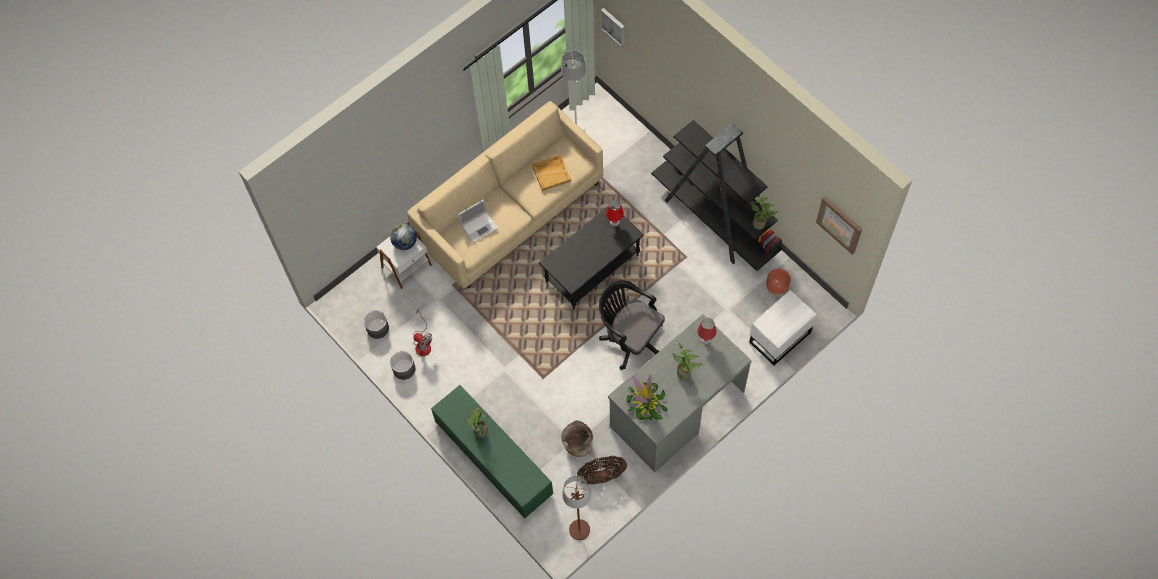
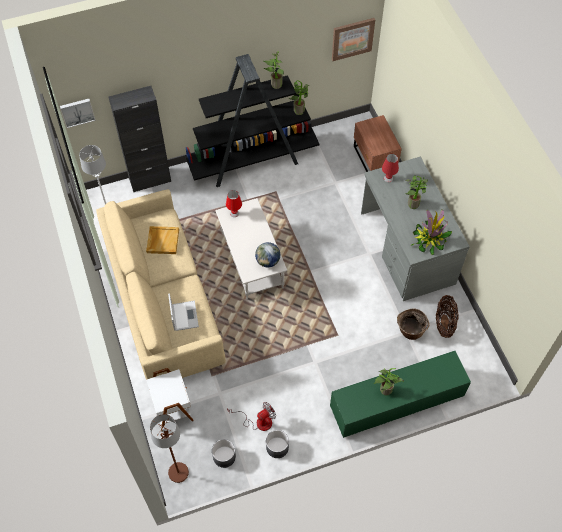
camera: 70 degrees left, 5 degrees down
(405, 243) = (166, 386): globe -> globe (268, 261)
(579, 530) = (487, 358): brown floor lamp -> brown floor lamp (178, 473)
(592, 267) = (251, 260): black coffee table -> white coffee table
(630, 338) = (330, 257): black office chair -> none
(642, 138) = (150, 180): none -> black cabinet
(747, 179) = (274, 85): none -> potted plant
(776, 289) = (333, 145): brown planter -> none
(778, 337) = (374, 159): white nightstand -> brown nightstand

